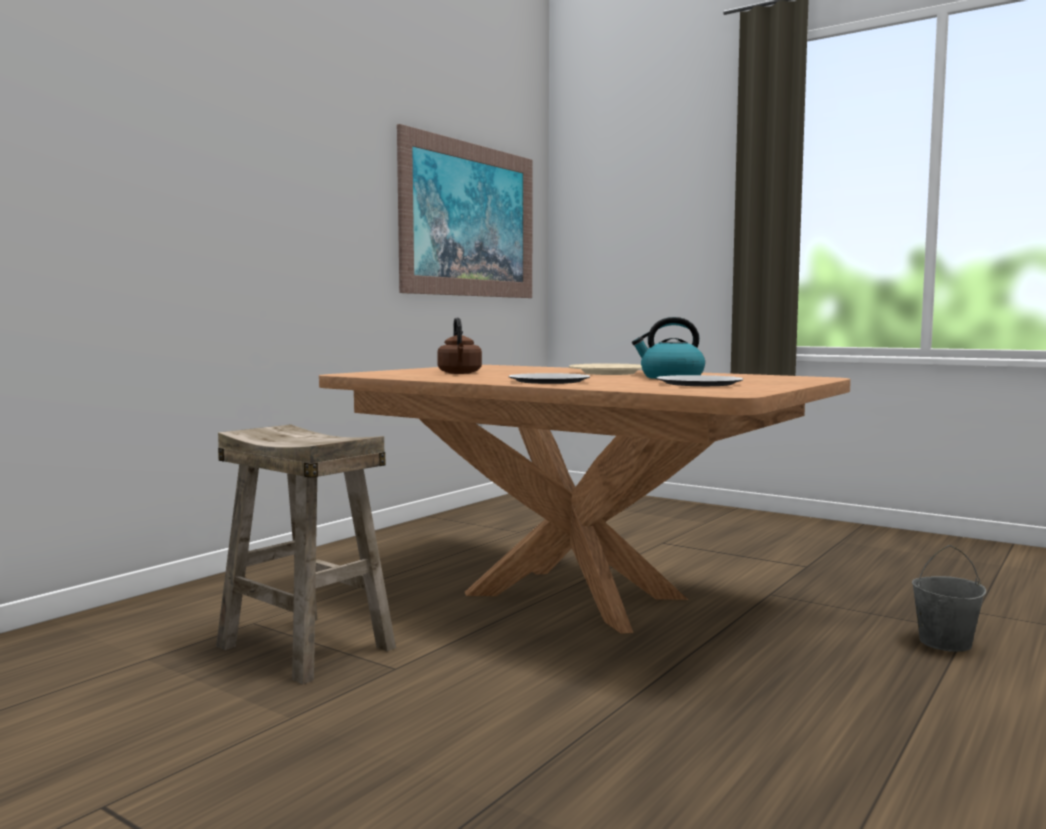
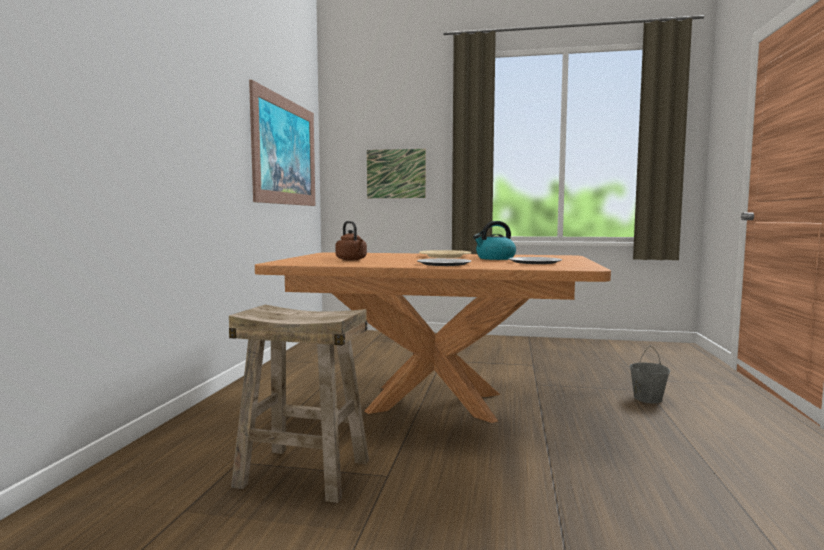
camera: 25 degrees left, 0 degrees up
(653, 245) = (396, 173): none -> picture

